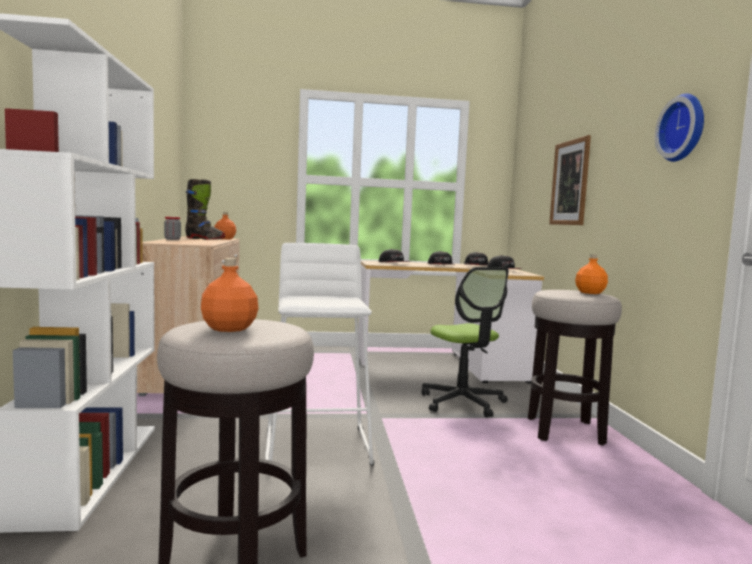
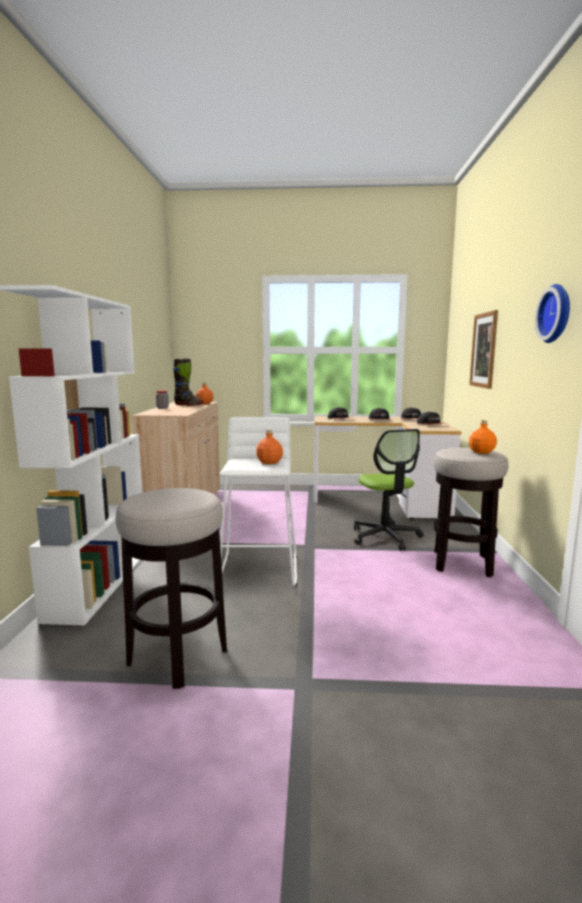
camera: 10 degrees right, 5 degrees up
(229, 328) = (161, 499): orange bottle -> orange bottle (269, 462)

